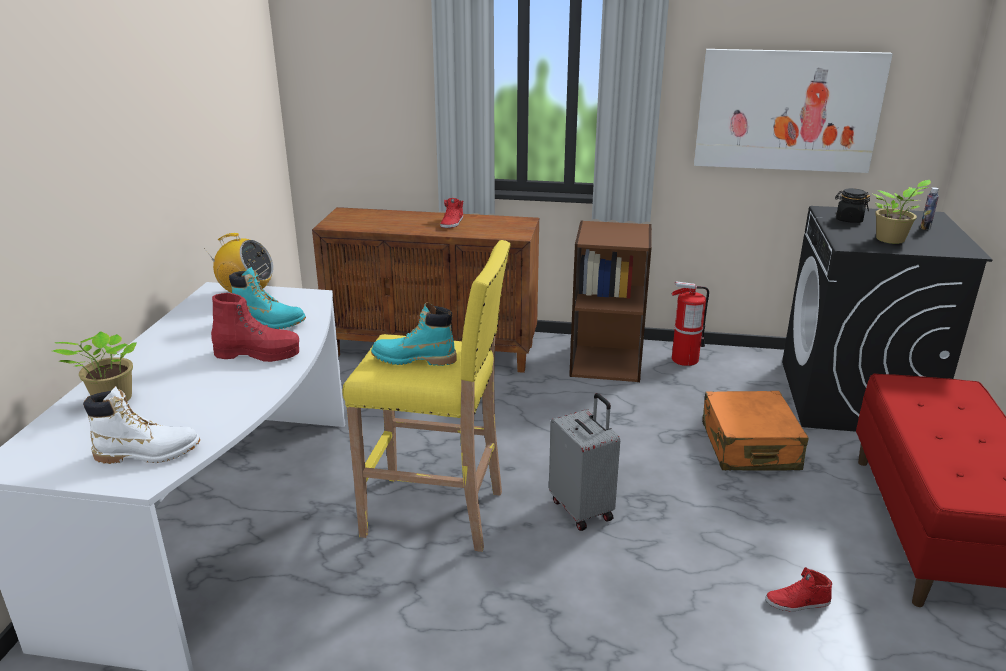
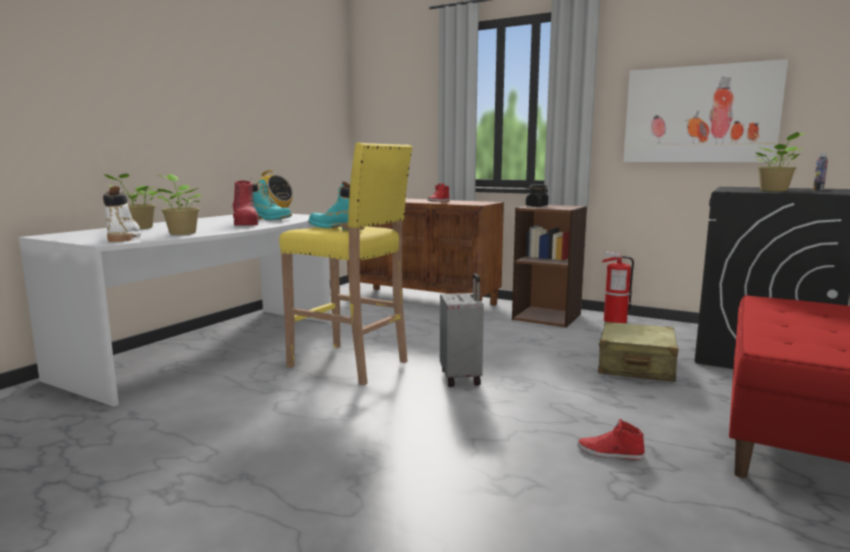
camera: 20 degrees right, 15 degrees down
(148, 453) = (124, 238): white boot -> white boot turned 120 degrees counterclockwise
(209, 413) = (182, 233): none -> potted plant
(258, 354) = (245, 224): red boot -> red boot turned 45 degrees clockwise
(749, 446) = (635, 366): orange suitcase -> beige suitcase
(848, 219) = (745, 188): black jar -> black jar (536, 206)

